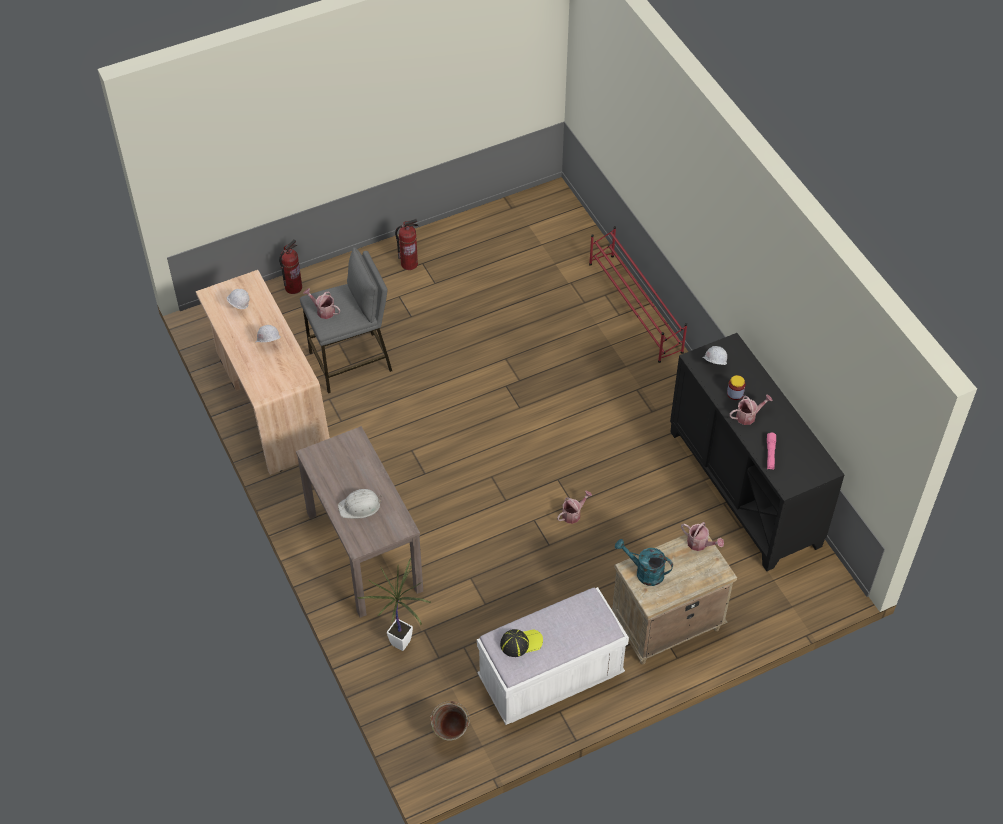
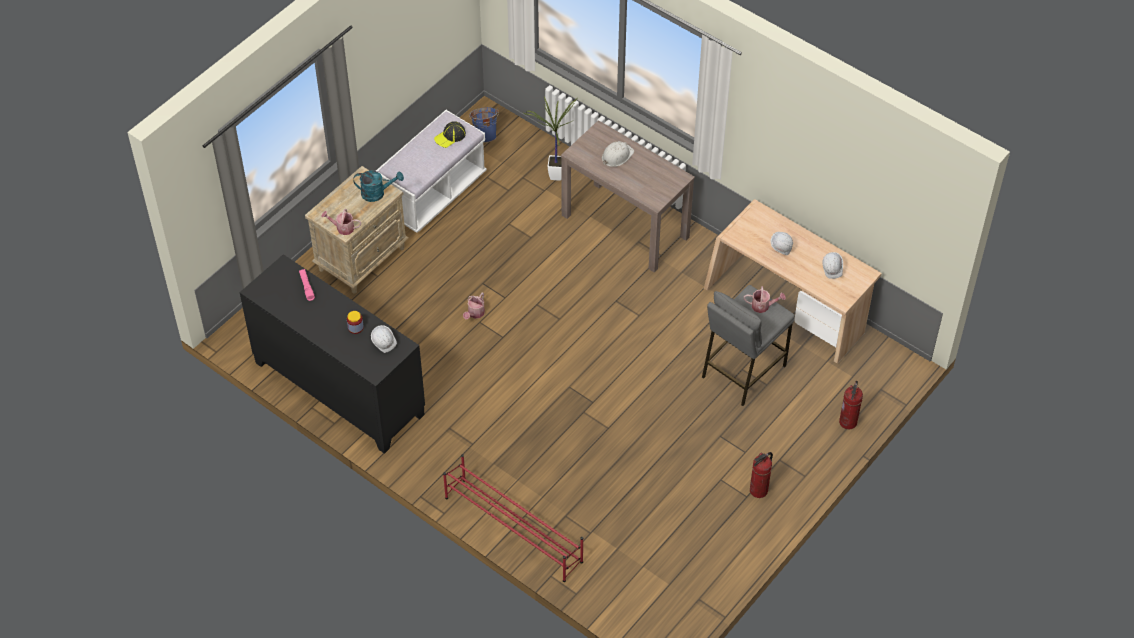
camera: 155 degrees right, 0 degrees up
(451, 735) = (485, 135): green bucket -> blue bucket
(748, 416) = (336, 312): watering can -> none

